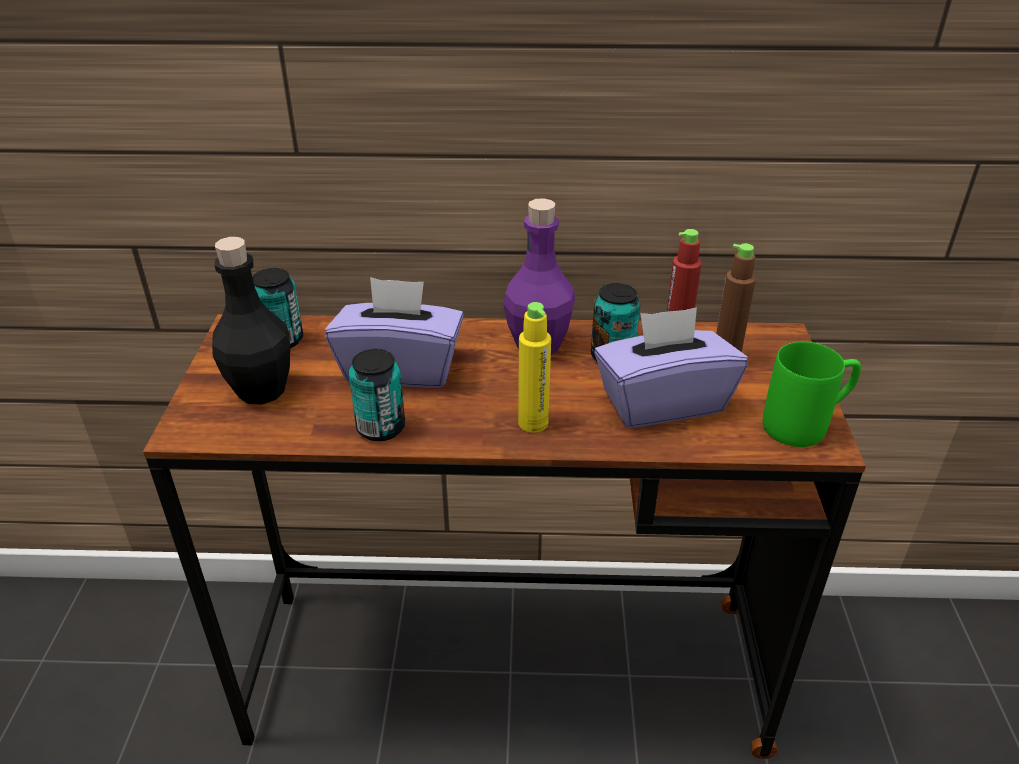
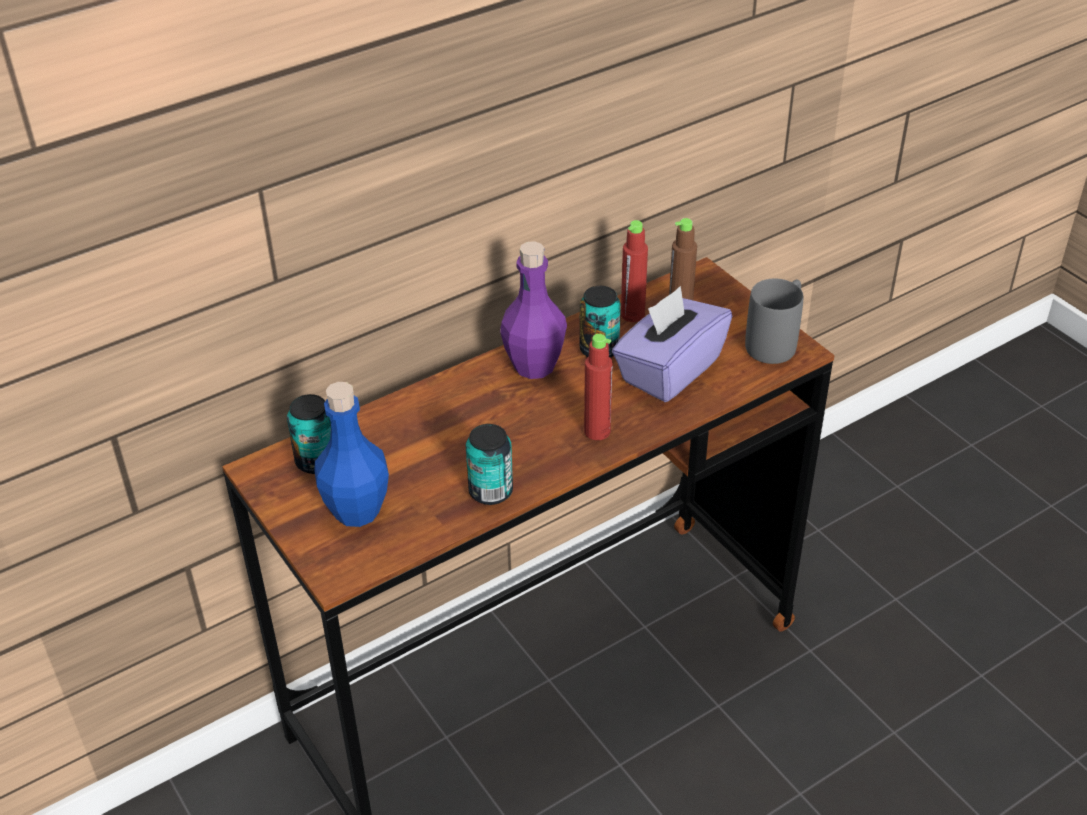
camera: 35 degrees left, 5 degrees up
(261, 390) = (357, 511): black bottle -> blue bottle
(401, 368) = (448, 437): purple tissue box -> none
(533, 423) = (597, 431): yellow bottle -> red bottle
(807, 424) = (776, 341): green mug -> grey mug

